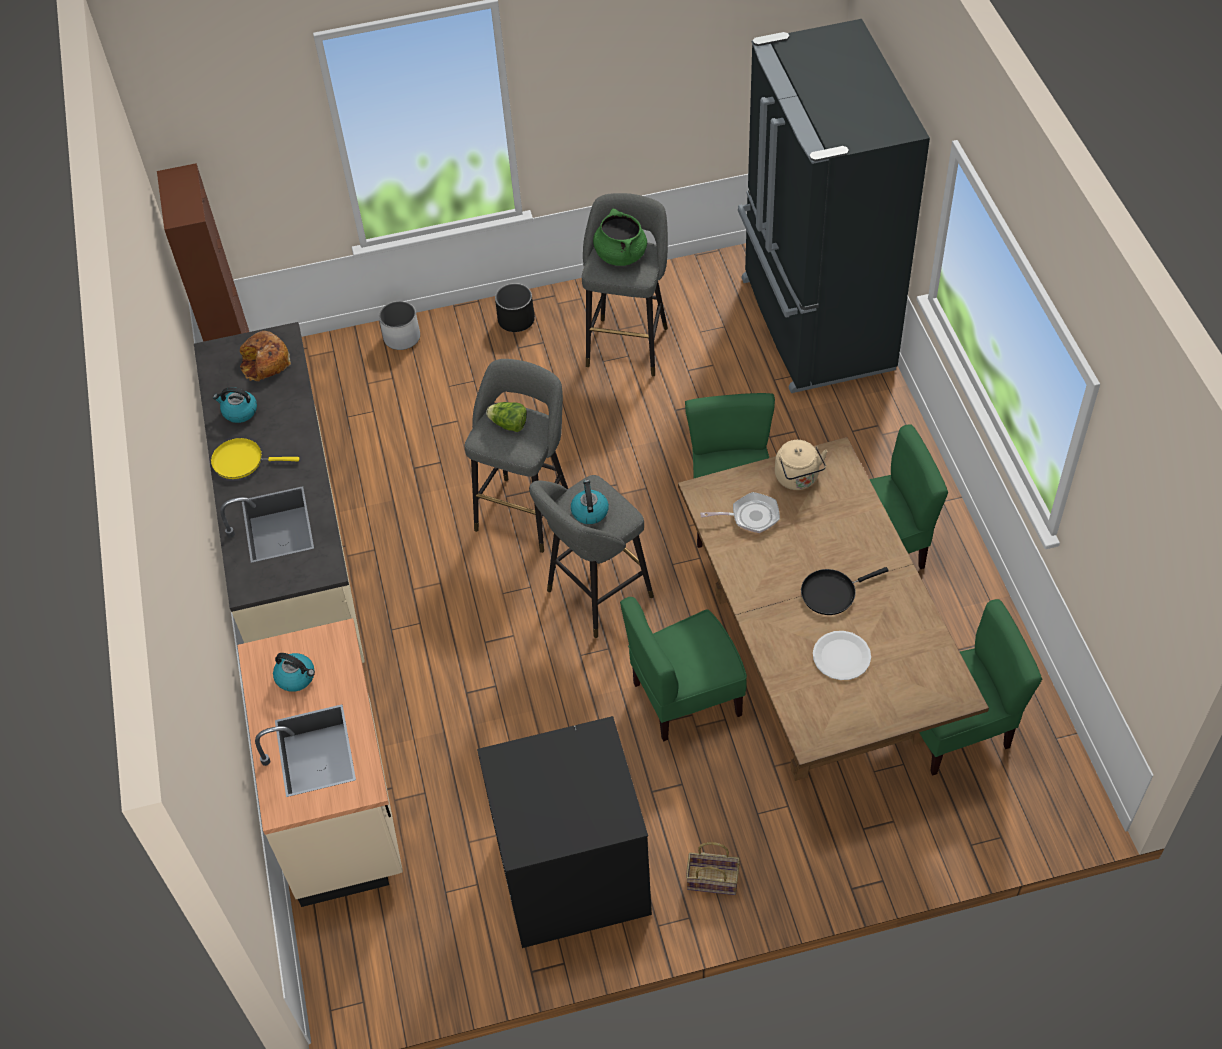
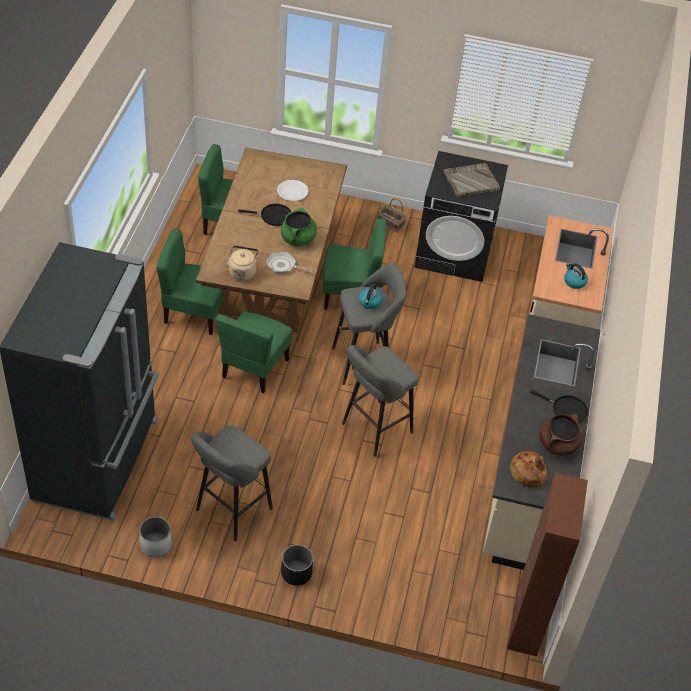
camera: 160 degrees left, 5 degrees down
(239, 412) = (557, 444): kettle -> brown cooking pot
(242, 461) = (566, 410): yellow frying pan -> black frying pan
(402, 337) = (388, 602): white planter -> white planter (155, 545)
(508, 424) = (385, 371): lettuce -> none
(552, 790) = (470, 181): none -> grey tray
(620, 255) = (234, 453): green cooking pot -> green cooking pot (298, 239)

